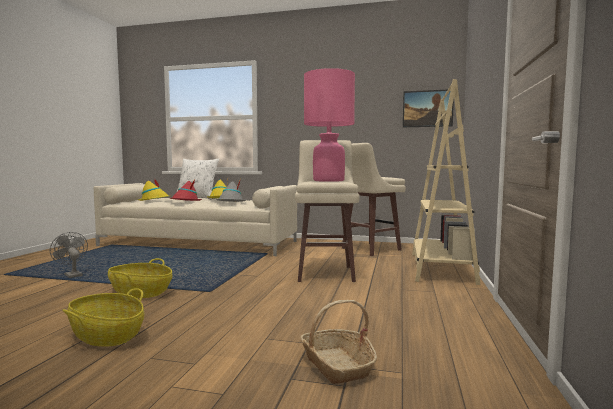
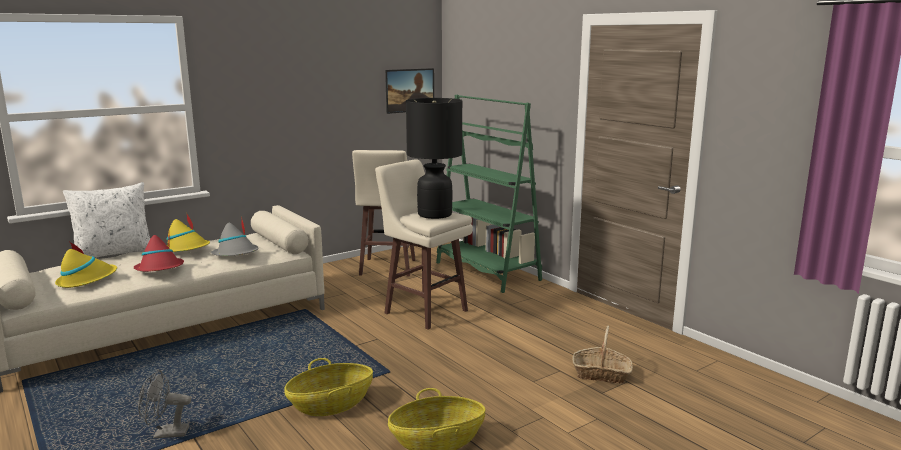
camera: 50 degrees left, 10 degrees up
(329, 181) = (435, 214): pink table lamp -> black table lamp
(441, 268) = (487, 271): beige bookcase -> green bookcase

